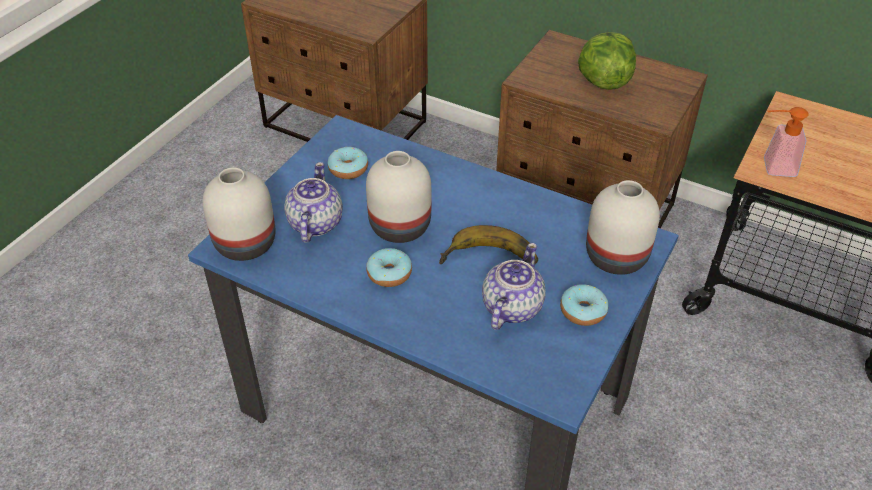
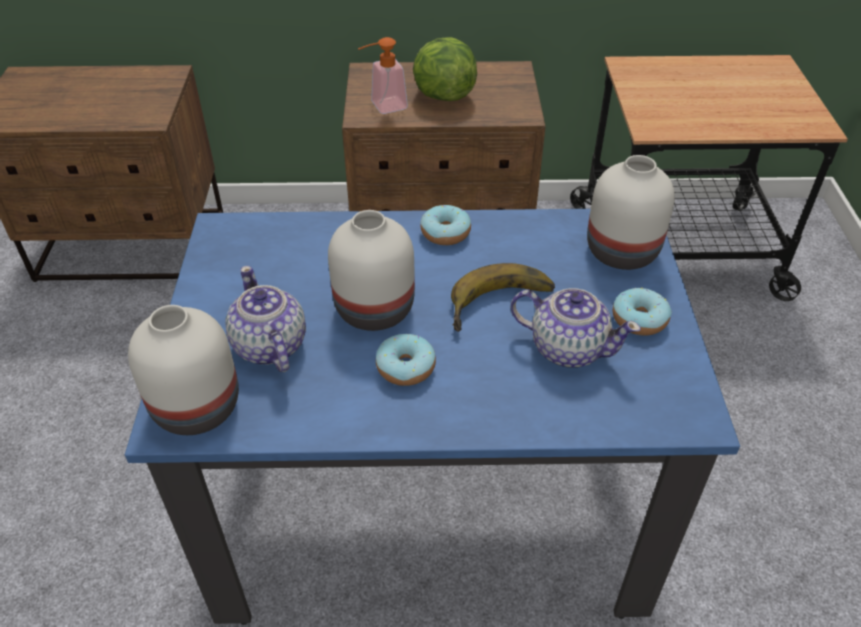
camera: 30 degrees left, 0 degrees up
(348, 169) = (261, 268): donut -> donut (445, 233)
(511, 308) = (567, 347): teapot -> teapot turned 120 degrees clockwise
(772, 167) = (659, 122): soap dispenser -> soap dispenser (383, 107)

